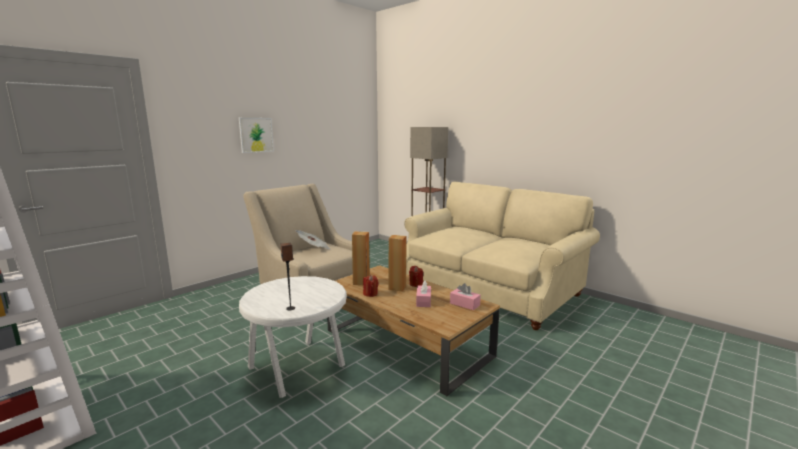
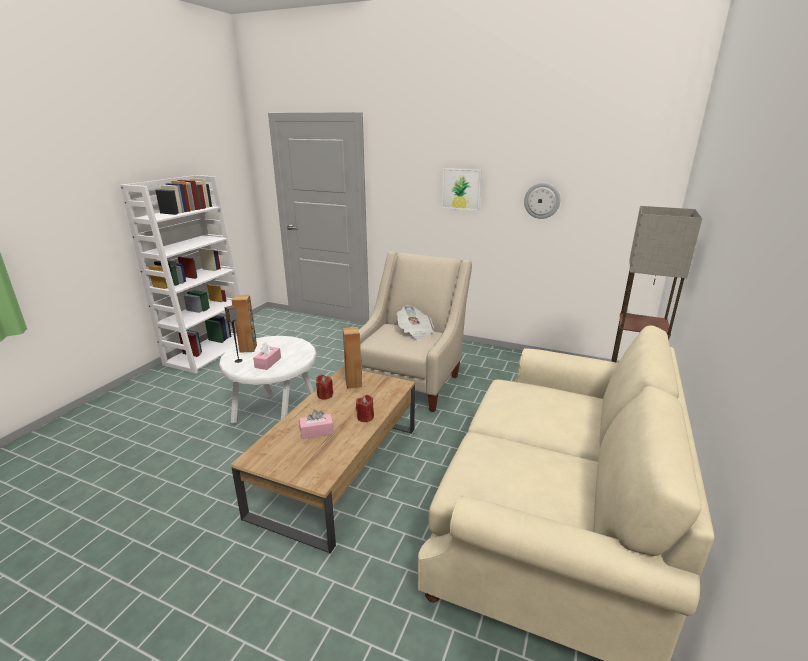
camera: 70 degrees right, 10 degrees up
(313, 139) = (542, 200): none -> wall clock
(397, 288) = (348, 407): brown speaker -> brown speaker (248, 348)
(464, 304) = (317, 463): pink tissue box -> pink tissue box (268, 363)

